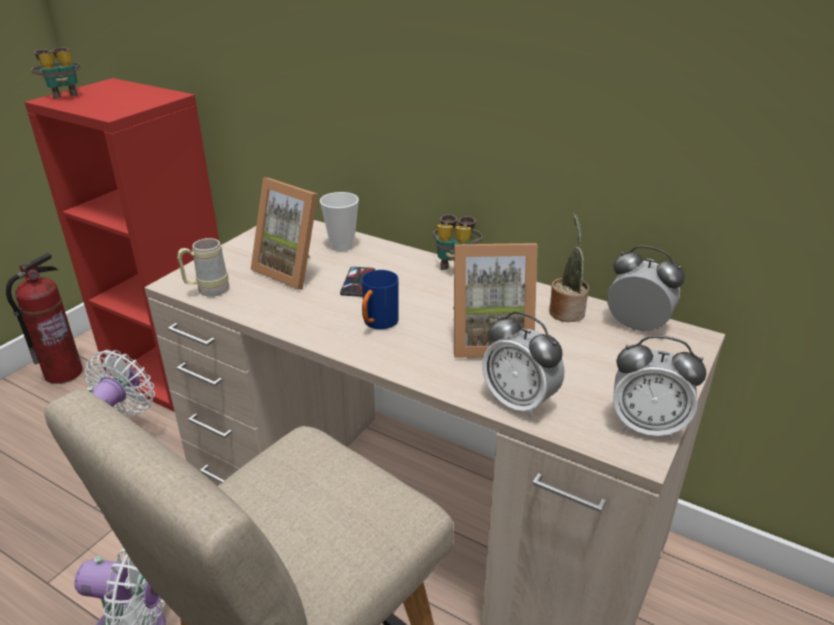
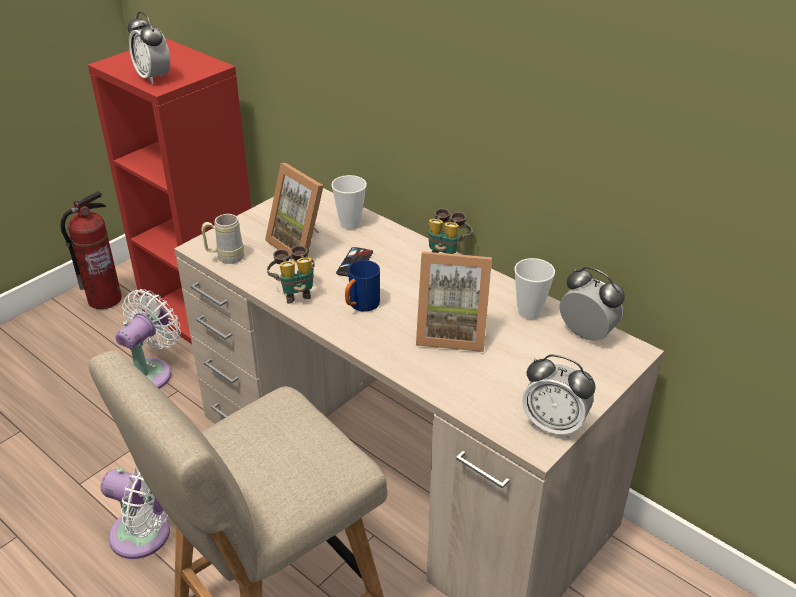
camera: 10 degrees right, 5 degrees up
(64, 95) = (121, 58): binoculars -> binoculars (295, 292)
(519, 402) = (456, 391): alarm clock -> alarm clock (153, 77)
(566, 311) = (529, 312): potted plant -> cup

